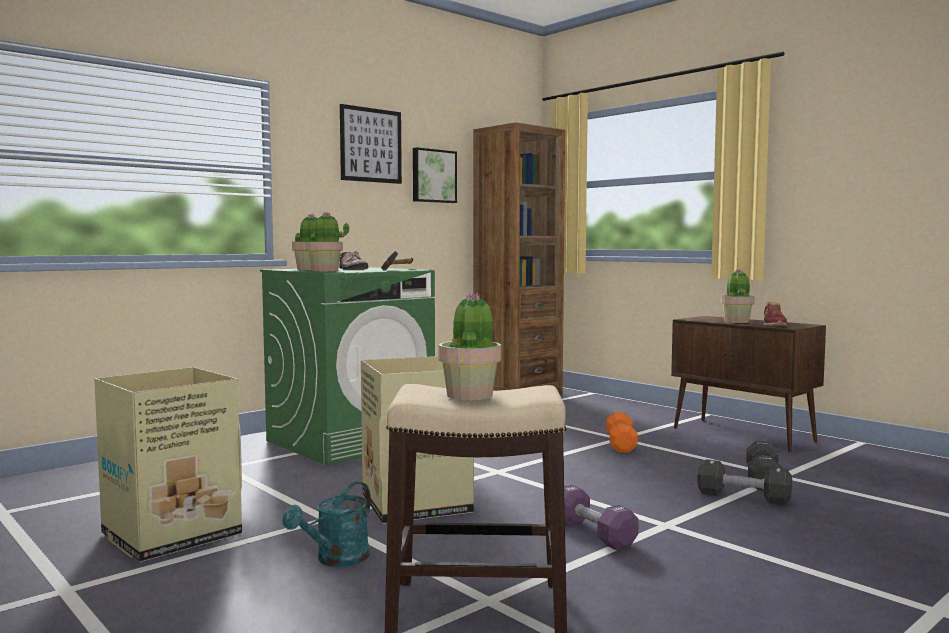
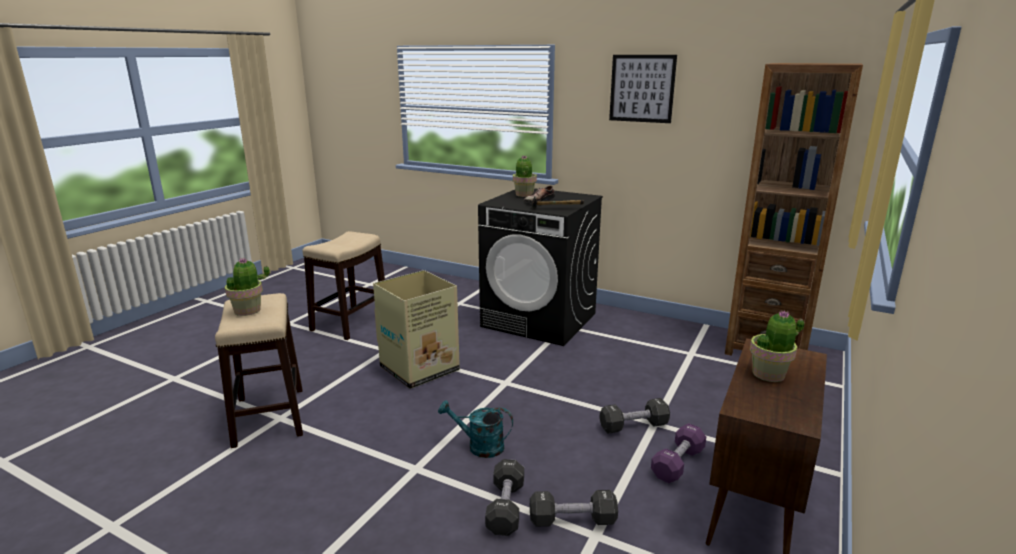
camera: 70 degrees right, 15 degrees up
(169, 535) = (351, 322): cardboard box -> stool
(325, 271) = (504, 200): potted plant -> none
(336, 560) = (327, 367): turquoise watering can -> turquoise watering can (479, 446)
(351, 441) = (540, 320): green washing machine -> black washing machine
(433, 176) = (712, 115): picture -> none
(593, 534) = (387, 438): purple dumbbell -> purple dumbbell (677, 463)
(621, 444) = (633, 426): orange dumbbell -> black dumbbell
(773, 324) = (769, 398): shoe -> none

